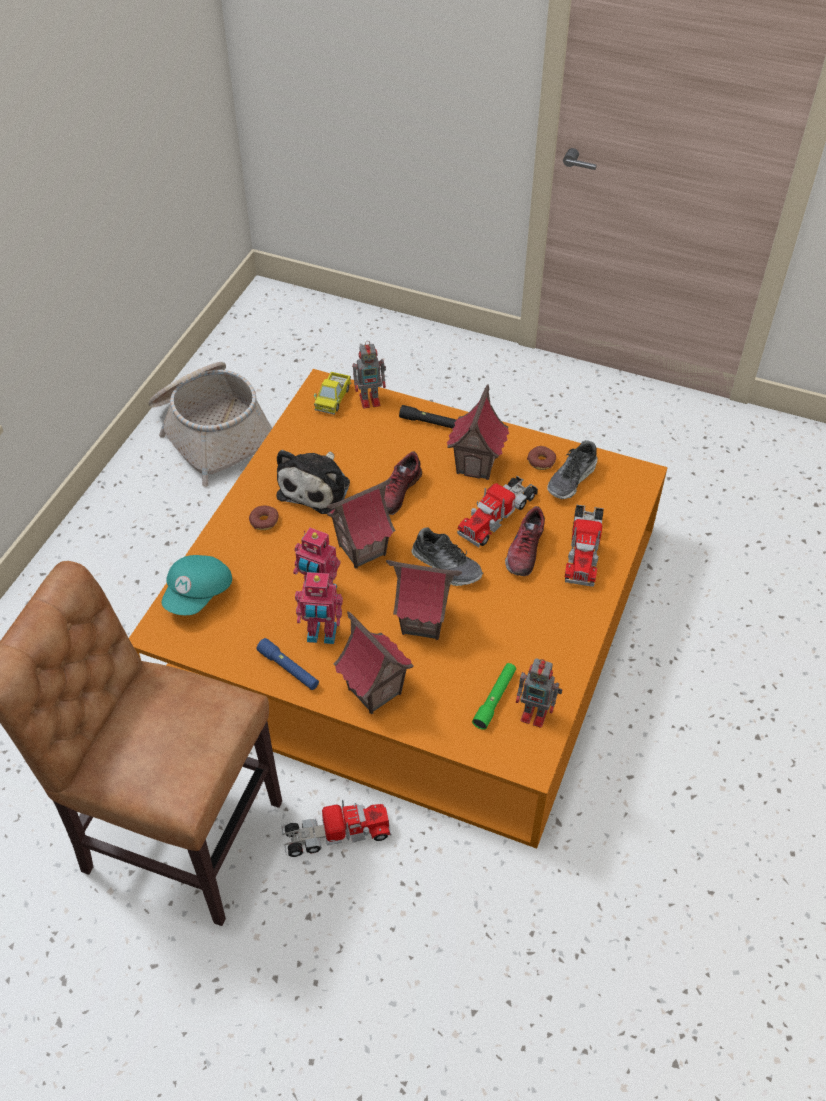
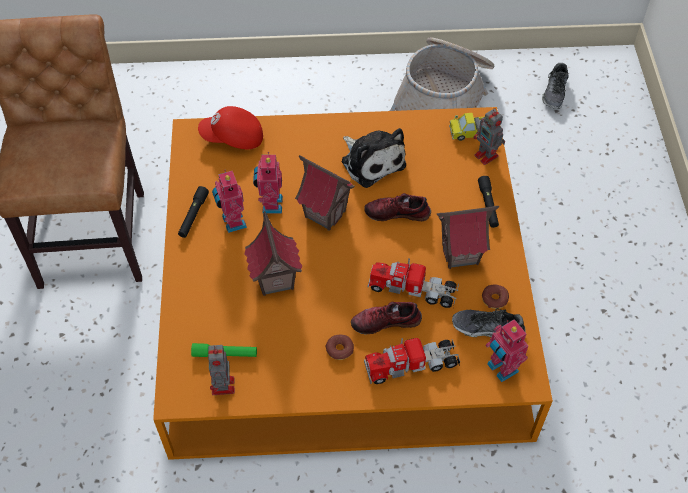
camera: 65 degrees right, 5 degrees up
(199, 594) = (233, 138): turquoise cap -> red cap
(264, 521) = (319, 145): donut -> donut (339, 349)
(288, 669) = (193, 215): blue flashlight -> black flashlight
(316, 487) = (371, 161): plush toy -> plush toy turned 120 degrees counterclockwise
(336, 835) = (128, 325): toy truck -> none
(374, 691) = (196, 274): toy house -> none
(446, 566) = (339, 274): shoe -> shoe (555, 93)
(619, 487) = (501, 369): none -> toy robot

